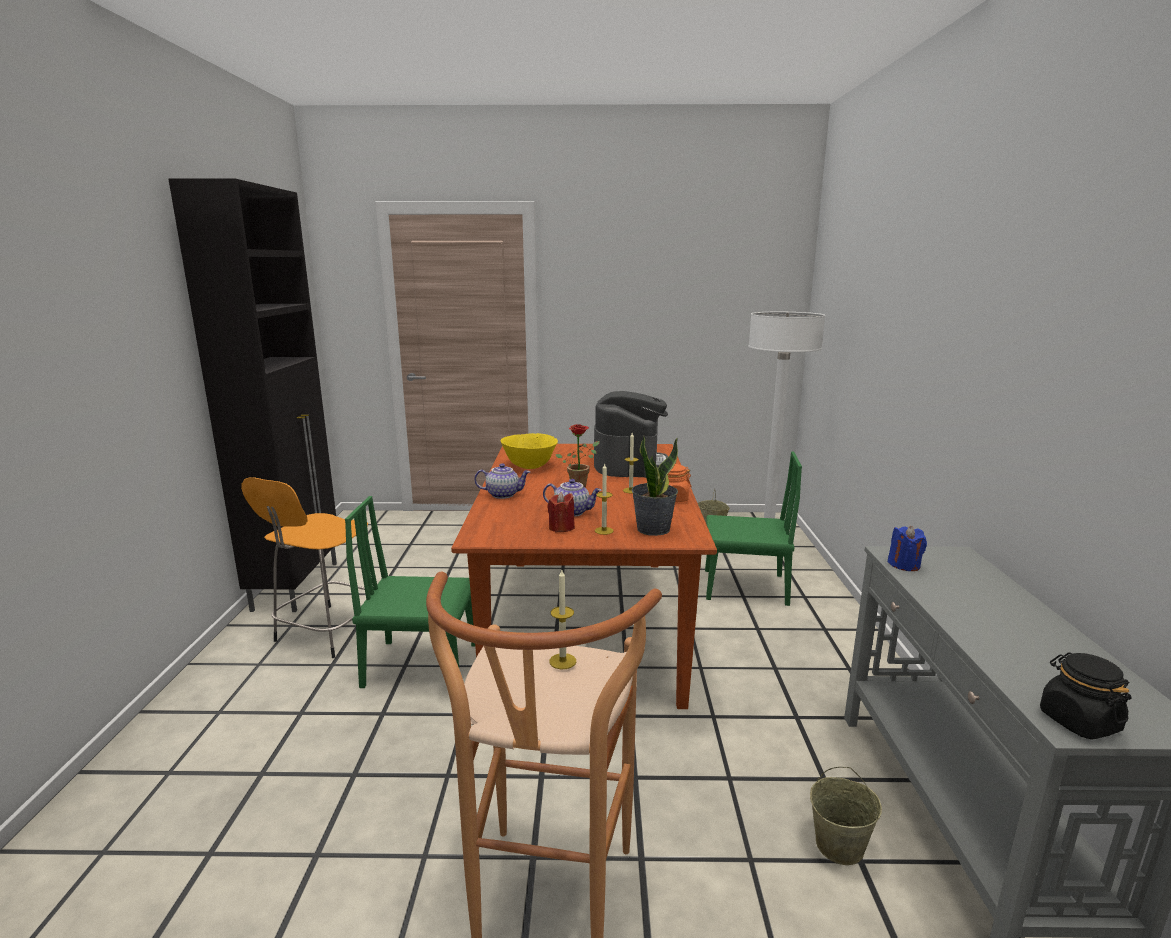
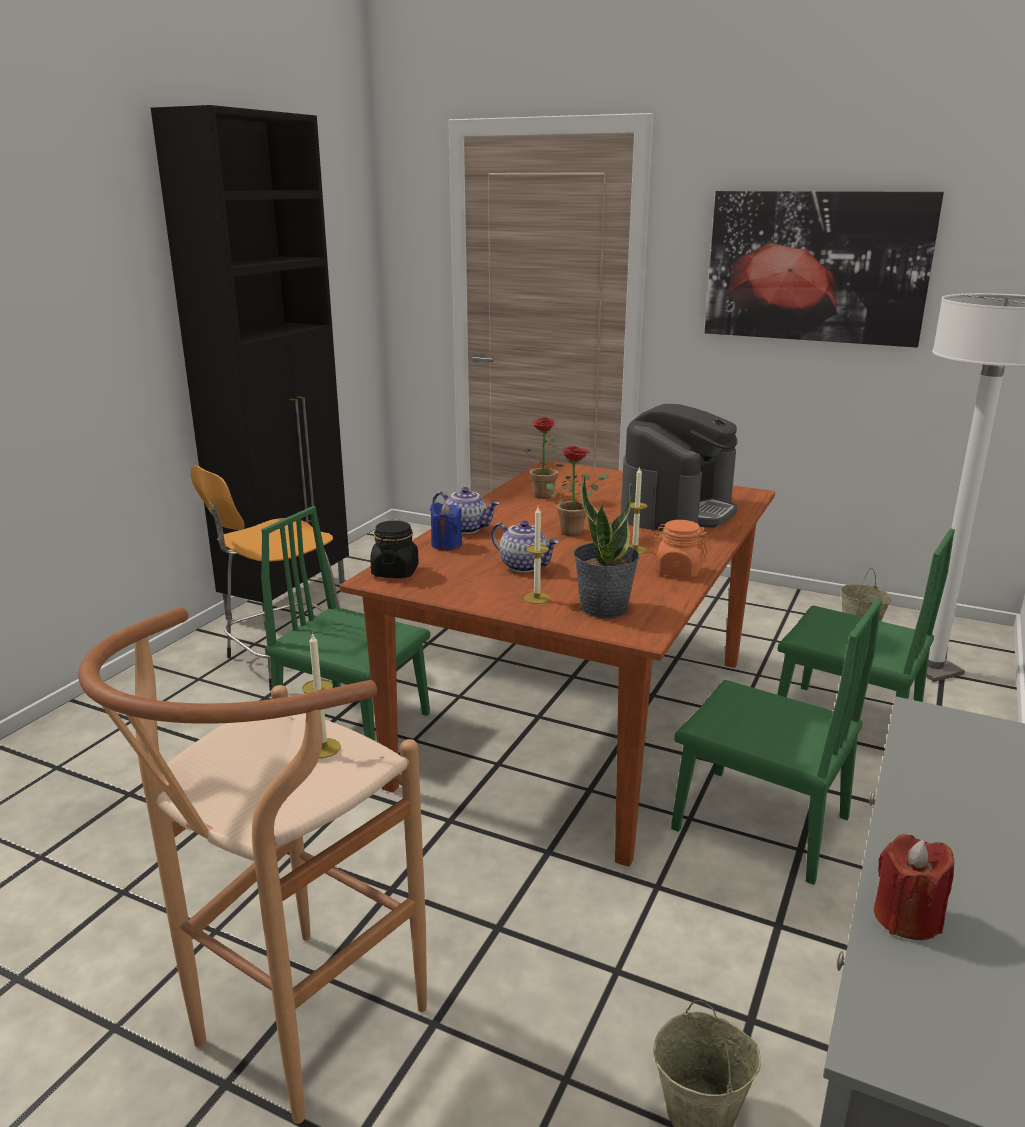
camera: 25 degrees right, 5 degrees up
(529, 466) = (539, 496): yellow bowl -> potted plant
(561, 528) = (488, 584): red candle -> red candle (906, 917)
(652, 301) = (816, 267): none -> picture
(742, 658) = (760, 823): none -> green chair
(904, 565) = (924, 738): blue candle -> blue candle (446, 545)
(1078, 721) = (915, 1046): black jar -> black jar (395, 572)

